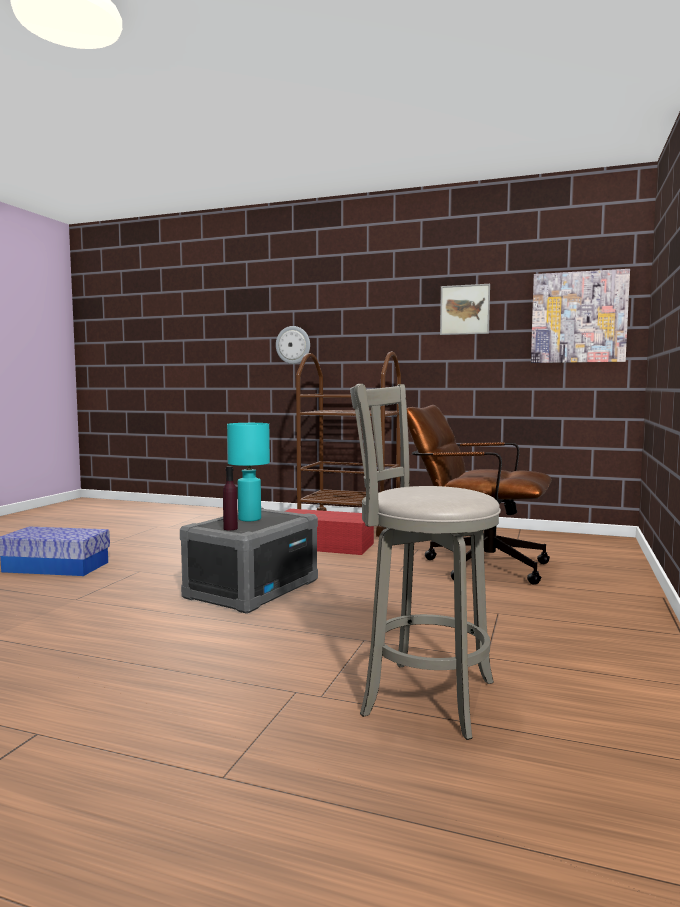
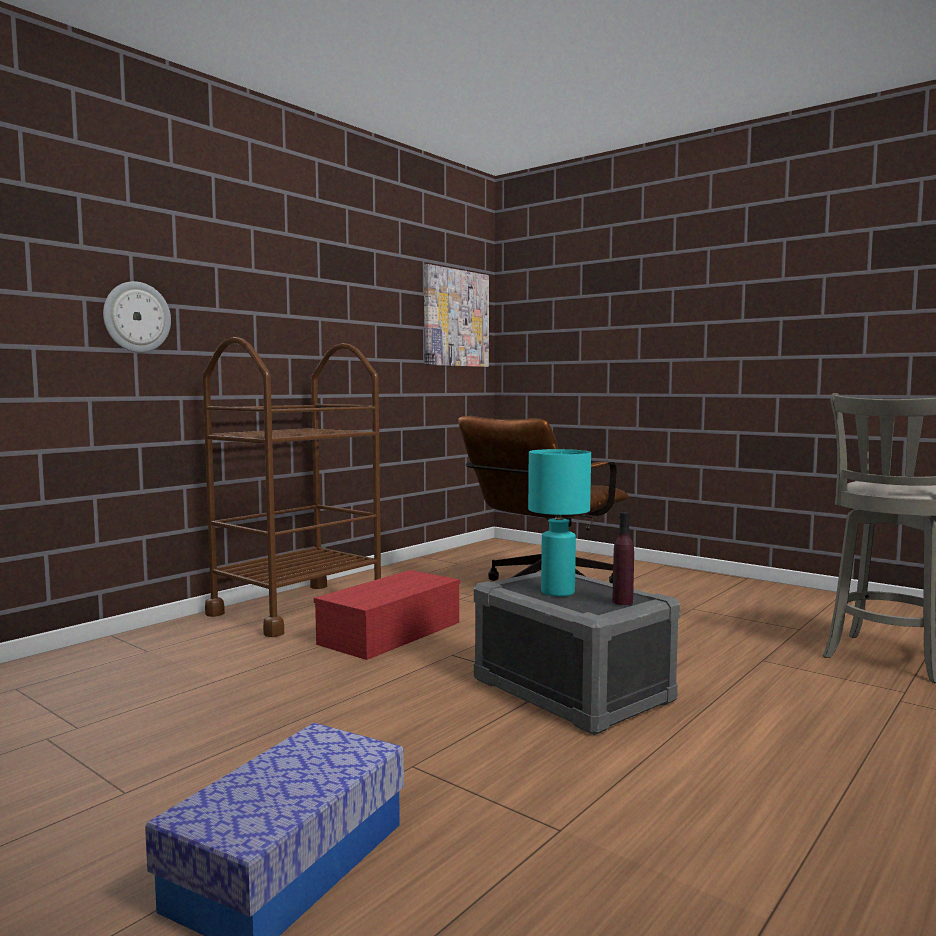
camera: 70 degrees left, 0 degrees up
(464, 309) = (367, 294): picture -> none

